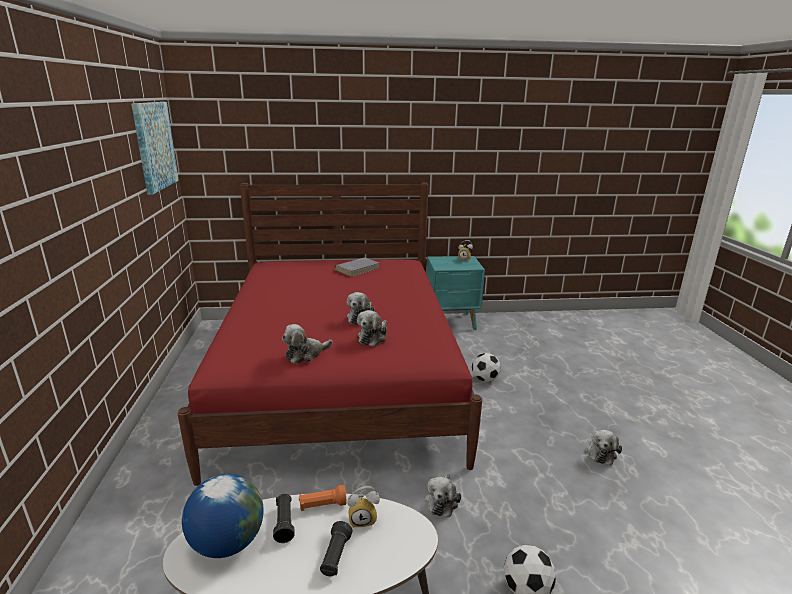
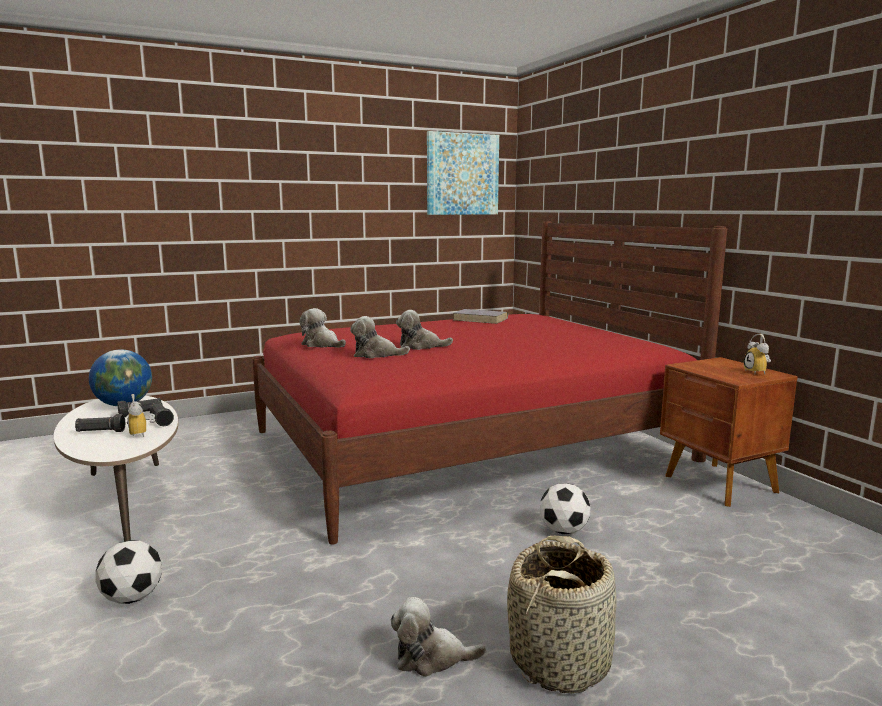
camera: 70 degrees right, 10 degrees down
(322, 505) = (161, 420): orange flashlight -> black flashlight
(357, 269) = (568, 332): grey book -> grey book (481, 319)
(442, 500) = (267, 532): plush toy -> none
(452, 322) = (720, 484): turquoise nightstand -> brown nightstand
(602, 415) = (560, 660): none -> basket

